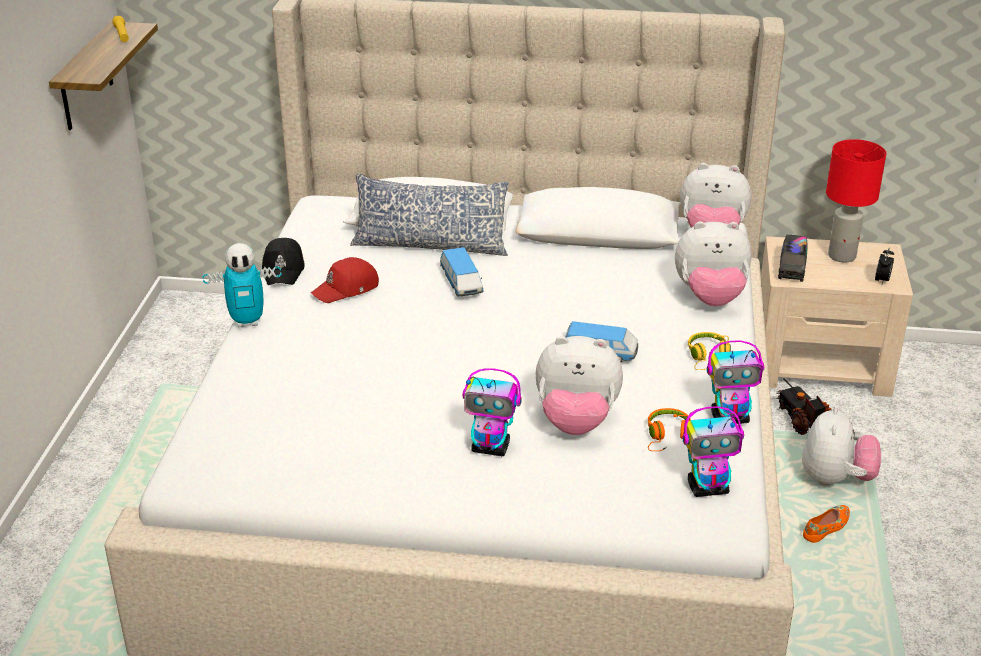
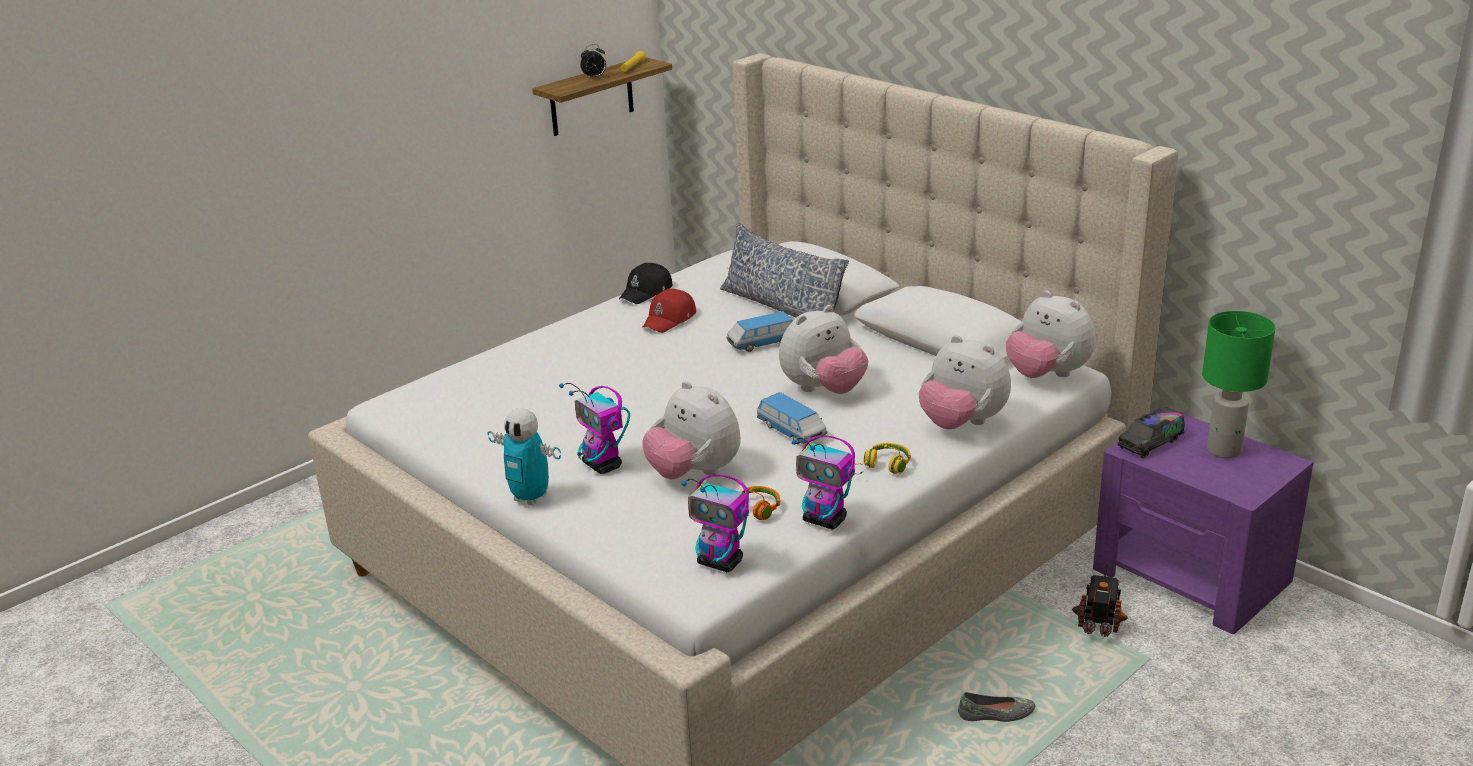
camera: 40 degrees right, 5 degrees down
(247, 321) = (569, 319): toy robot -> toy robot (530, 498)
(347, 289) = (670, 319): red cap -> red cap turned 60 degrees counterclockwise
(461, 284) = (762, 343): toy car -> toy car turned 45 degrees clockwise
(821, 364) = (1192, 575): beige nightstand -> purple nightstand
(827, 528) = (996, 715): orange shoe -> grey shoe
(835, 479) = (1063, 679): plush toy -> plush toy (823, 390)
(842, 255) = (1224, 450): red table lamp -> green table lamp
(882, 281) = (1235, 486): alarm clock -> alarm clock (594, 77)

